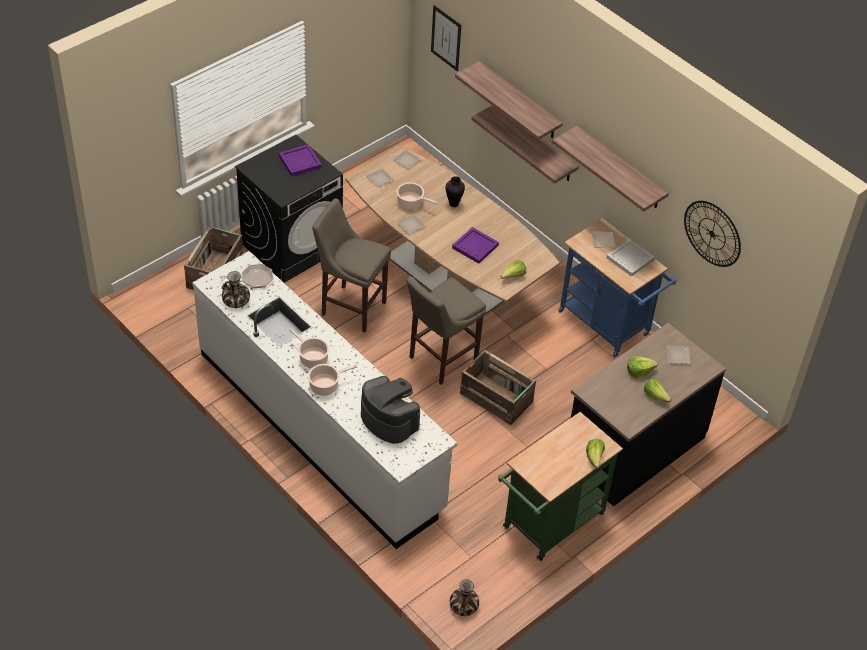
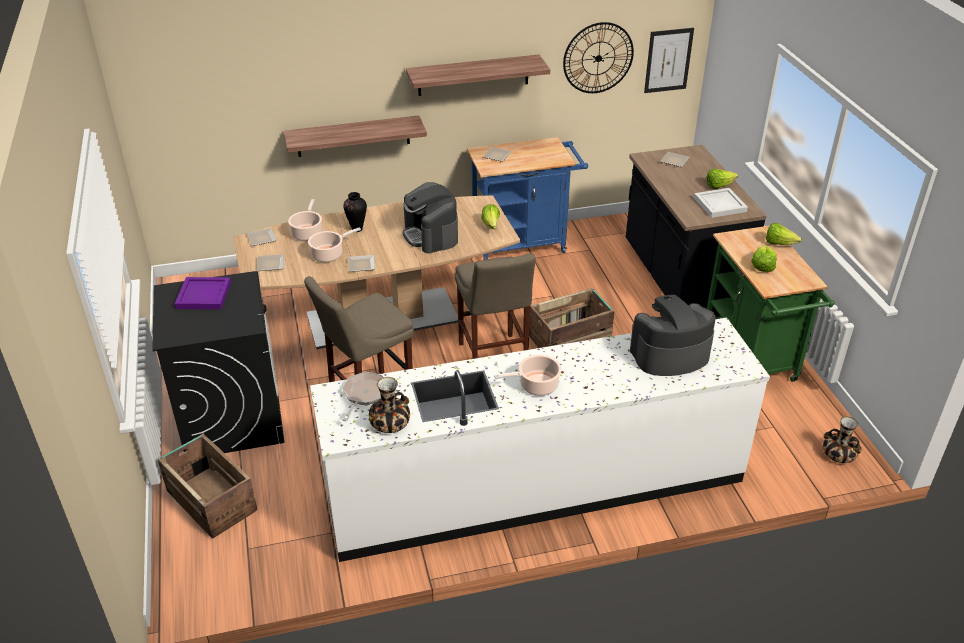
camera: 60 degrees left, 10 degrees down
(326, 385) = (588, 388): cooking pot -> cooking pot (307, 233)
(446, 38) = (183, 103): picture -> picture (668, 60)
(475, 247) = (431, 235): purple tray -> coffee machine
(519, 101) = (317, 101): shelf -> none
(630, 258) = (531, 150): white tray -> white tray (719, 204)
(639, 371) = (683, 184): lettuce -> lettuce (762, 266)

